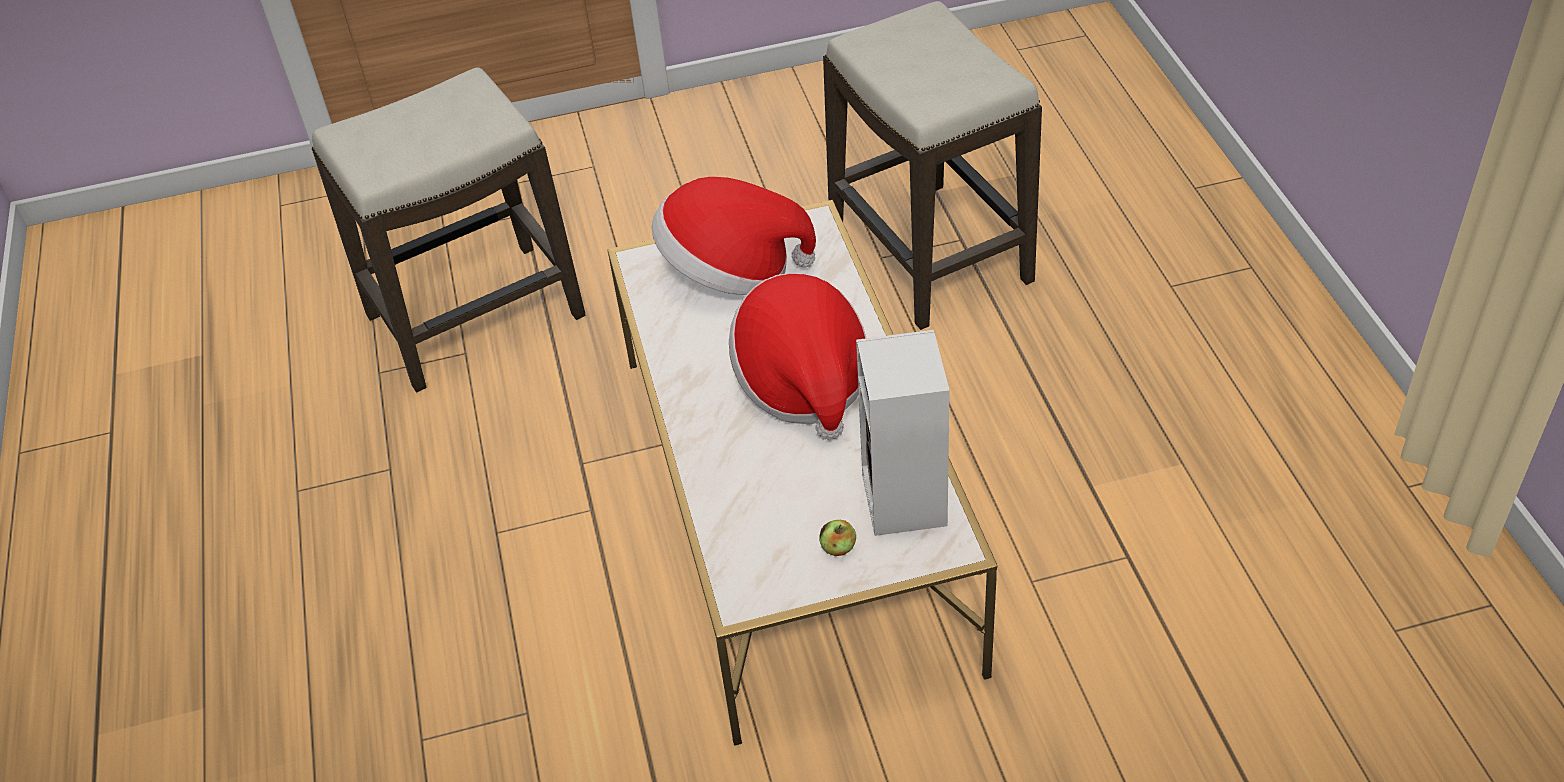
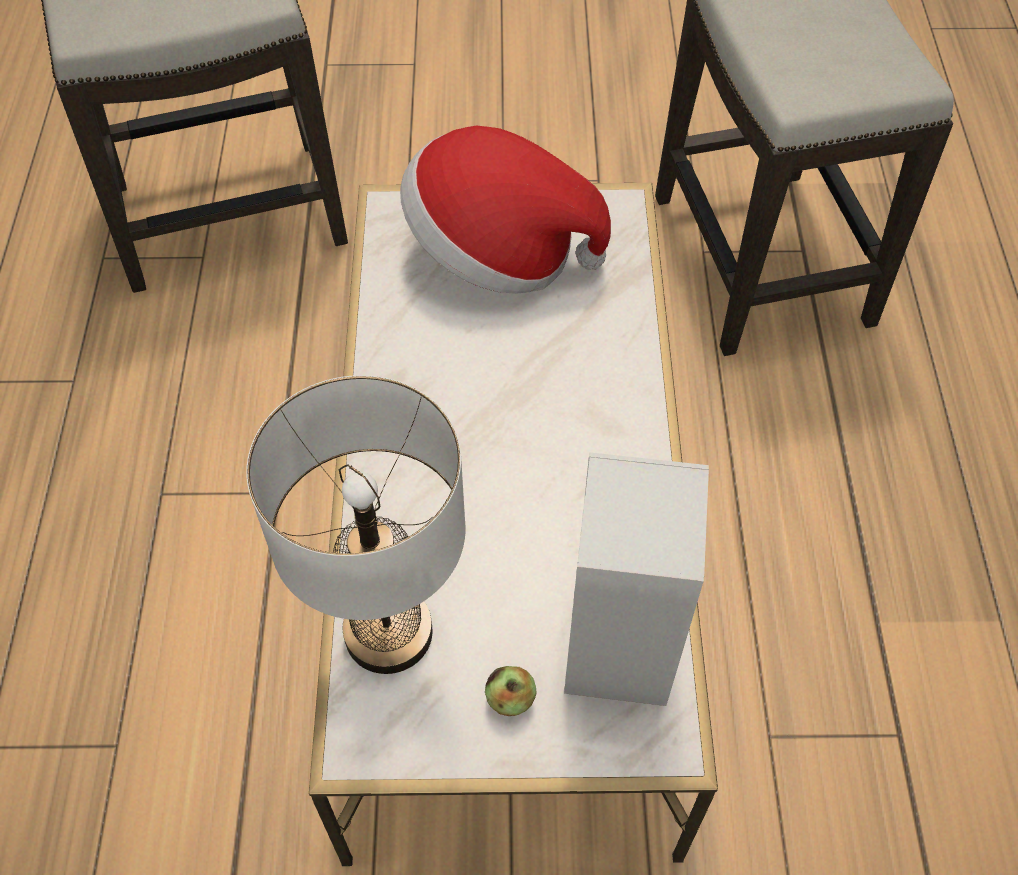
camera: 10 degrees right, 10 degrees up
(739, 529) = (390, 632): none -> table lamp
(803, 382) = (539, 433): hat -> none

